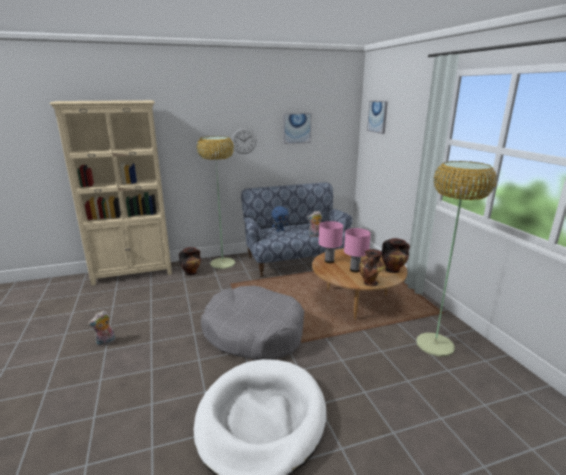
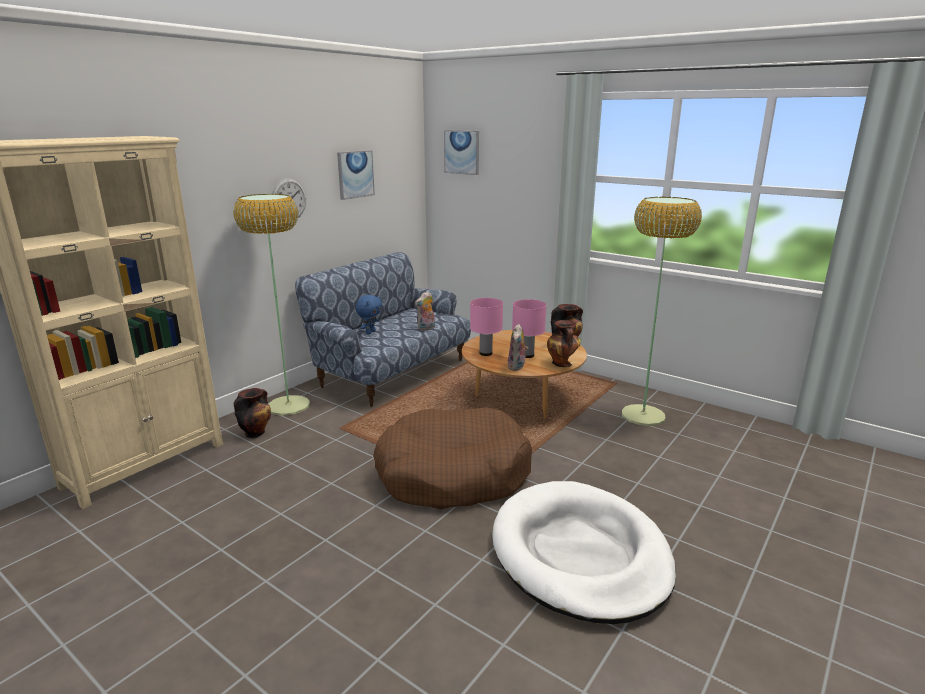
camera: 35 degrees left, 0 degrees up
(105, 343) = (250, 572): plush toy -> plush toy (517, 367)
(253, 333) = (452, 474): grey dog bed -> brown dog bed

